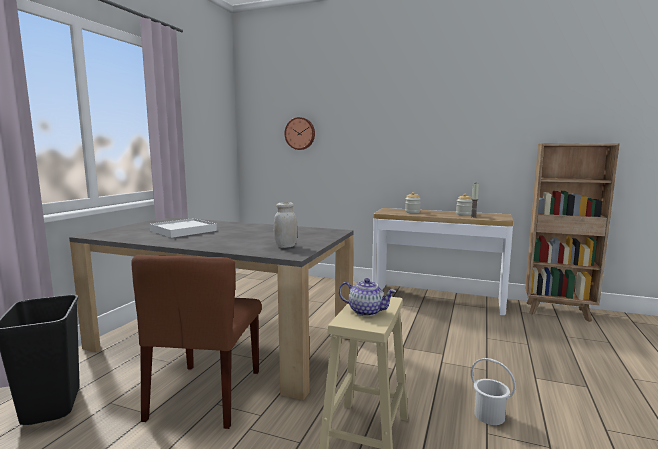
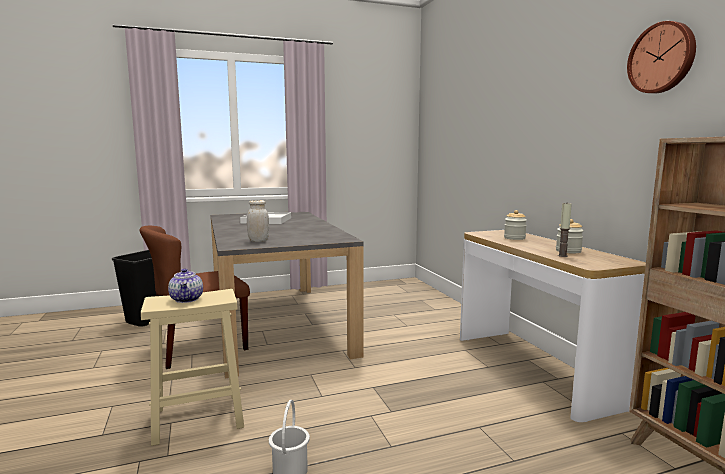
camera: 50 degrees right, 0 degrees up
(300, 133) = (455, 133): wall clock -> wall clock (662, 58)

